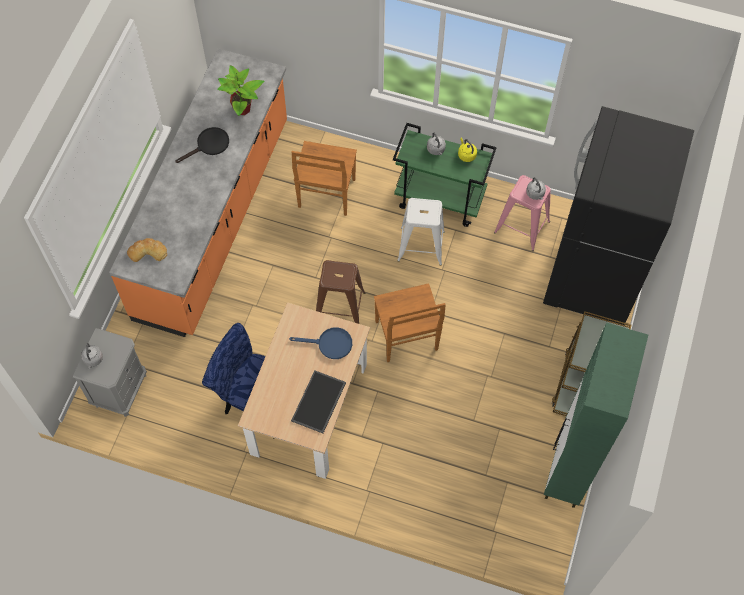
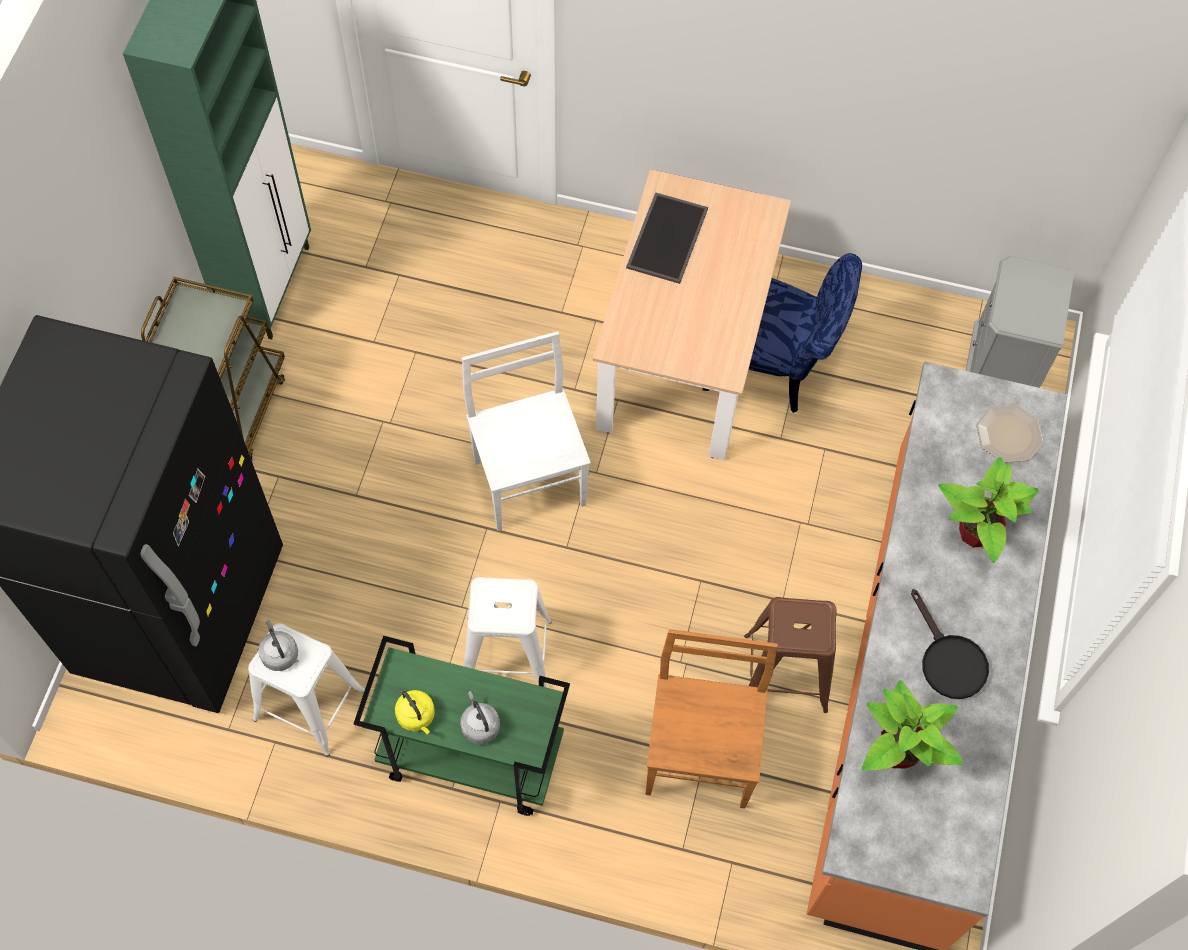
camera: 175 degrees right, 0 degrees up
(93, 360) = (1049, 294): grey kettle -> none
(147, 251) = (1009, 434): bread -> plate
(180, 202) = (974, 533): none -> potted plant
(209, 145) = (948, 659): black frying pan -> black frying pan turned 75 degrees counterclockwise
(330, 344) = (659, 326): blue frying pan -> none
(339, 307) = (651, 527): brown stool -> brown stool (786, 673)
(406, 337) = (528, 479): brown chair -> white chair
(521, 226) = (310, 705): pink stool -> white stool

